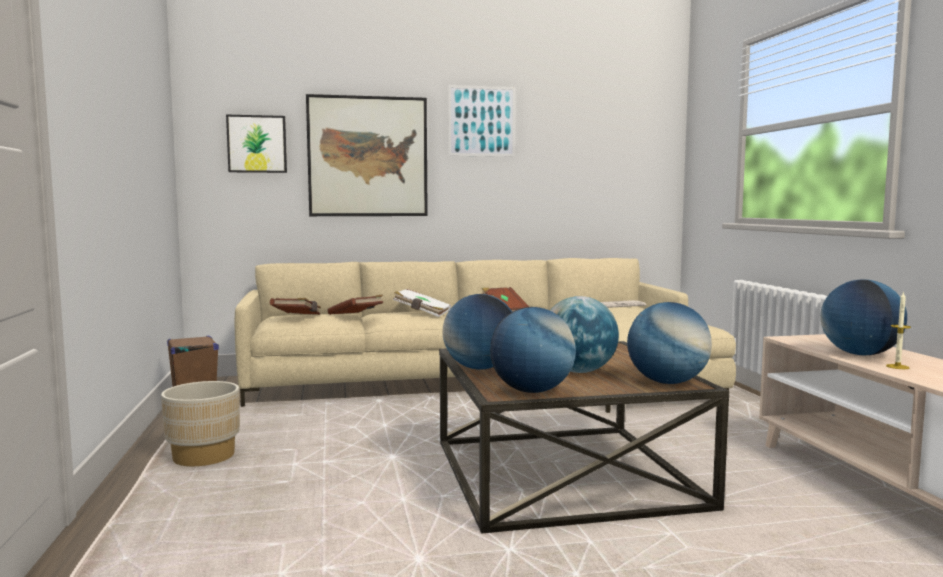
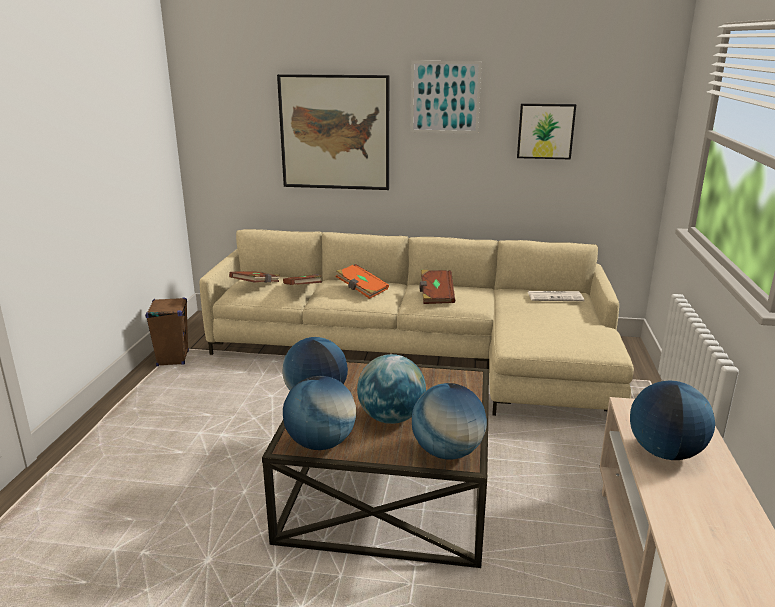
camera: 20 degrees right, 15 degrees up
(204, 456) = (148, 410): beige planter -> none
(257, 144) = (239, 120): picture -> picture (545, 131)
(422, 313) = (361, 290): white book -> orange book
(897, 367) = (672, 486): candle -> none

